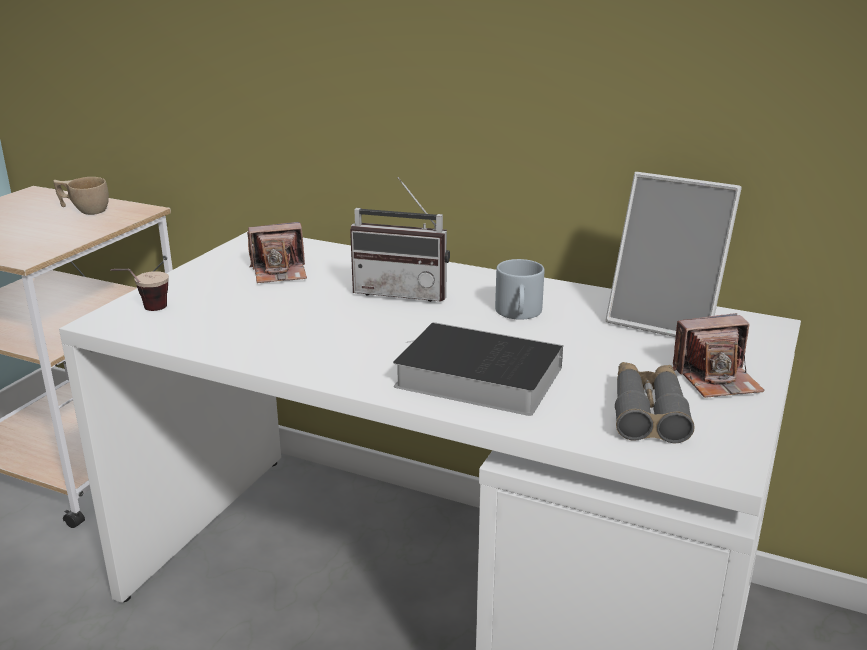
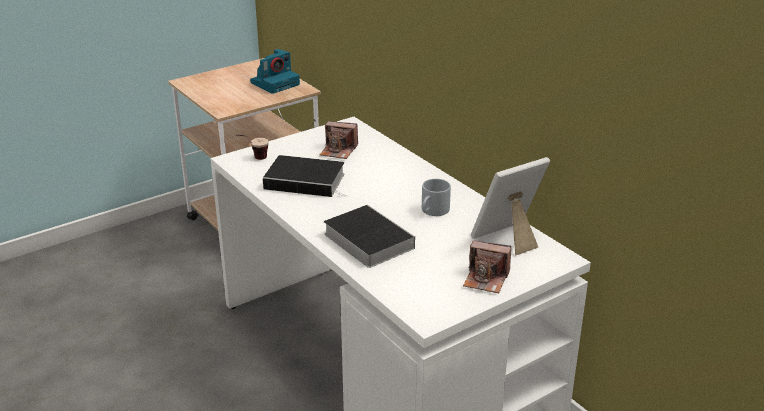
camera: 30 degrees right, 5 degrees up
(84, 210) = (275, 83): beige cup -> camera
(275, 321) = (307, 181): none -> book
(404, 291) = (388, 180): radio -> none
(648, 411) = (427, 284): grey binoculars -> none
(666, 320) = (508, 239): picture frame -> picture frame turned 90 degrees clockwise

